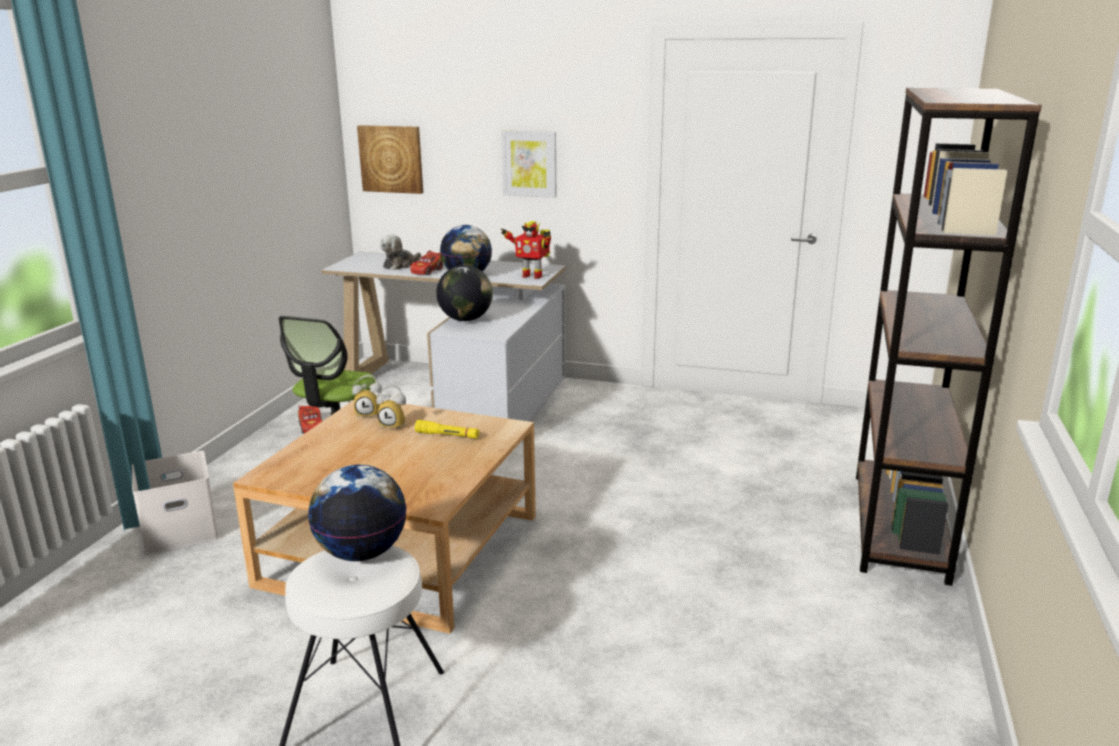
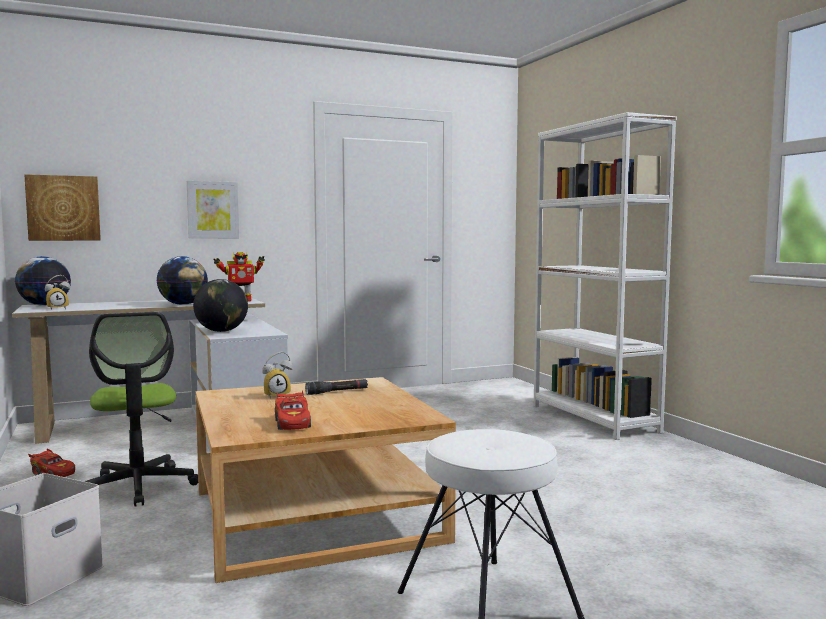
camera: 40 degrees left, 15 degrees down
(362, 553) = (468, 434): globe -> globe (44, 305)
(370, 414) = (236, 395): alarm clock -> alarm clock (57, 308)
(400, 265) = (96, 306): plush toy -> none
(427, 271) = (136, 305): red toy car -> red toy car (292, 423)
(447, 435) = (337, 392): yellow flashlight -> black flashlight
(899, 525) = (594, 419): brown bookcase -> white bookcase

